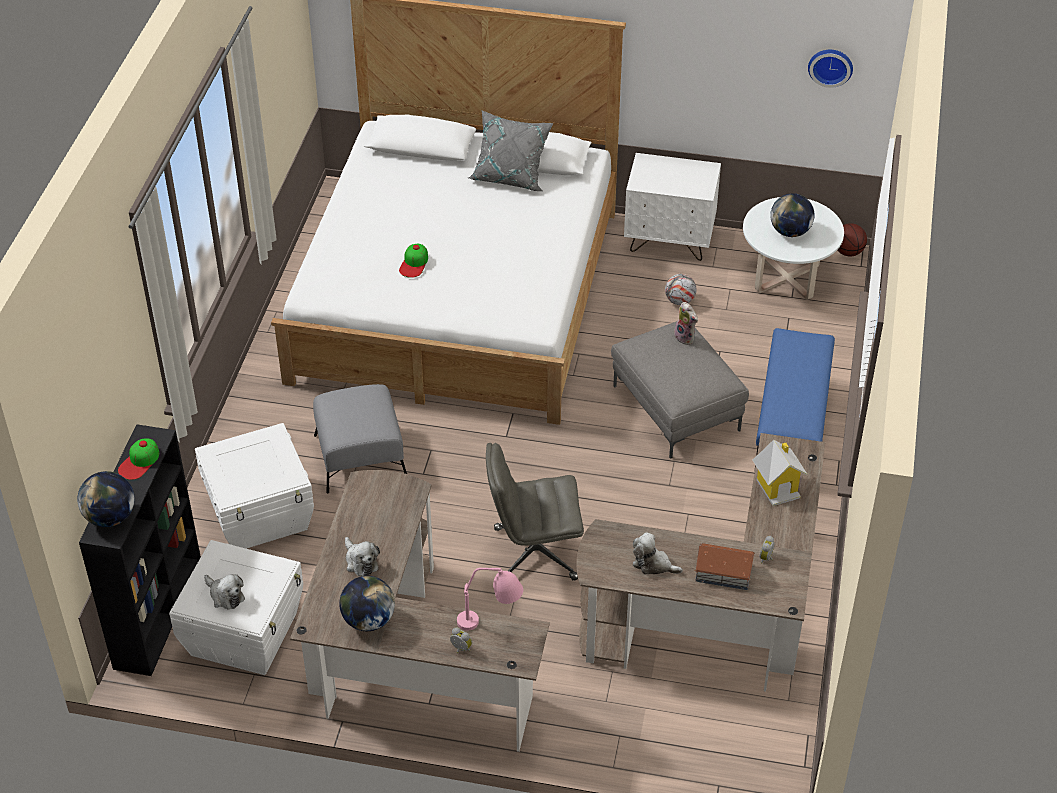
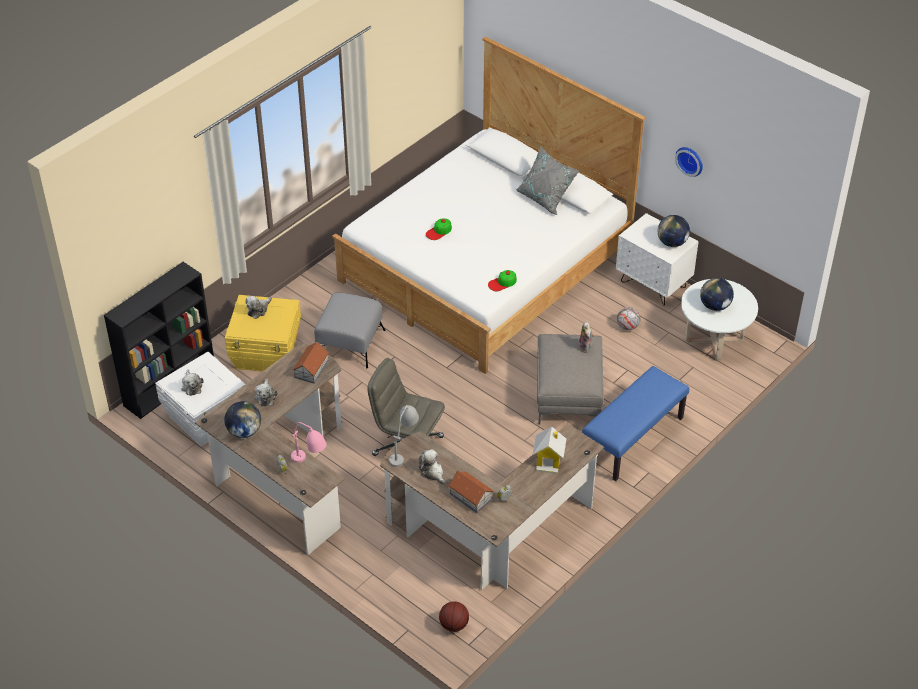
camera: 30 degrees right, 0 degrees up
(110, 517) = (130, 308): globe -> globe (672, 243)
(139, 462) = (168, 283): cap -> cap (502, 283)
(238, 457) = (258, 310): none -> plush toy
(261, 514) = (267, 353): white storage box -> yellow storage box
(391, 500) = (311, 369): none -> toy house
(595, 552) = (404, 450): none -> grey table lamp
(830, 66) = (773, 196): wall clock -> wall clock (690, 160)
(848, 252) = (772, 340): basketball -> basketball (454, 625)

